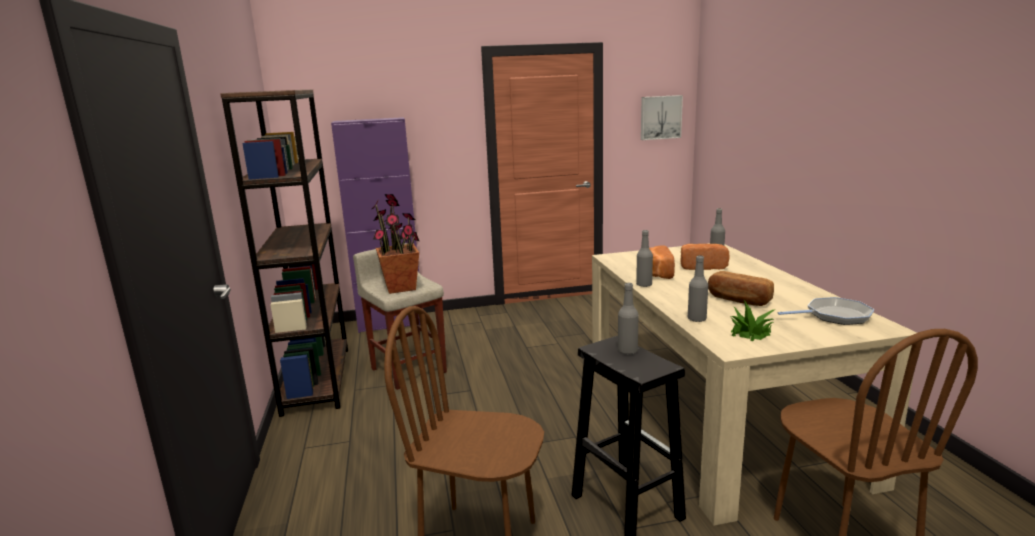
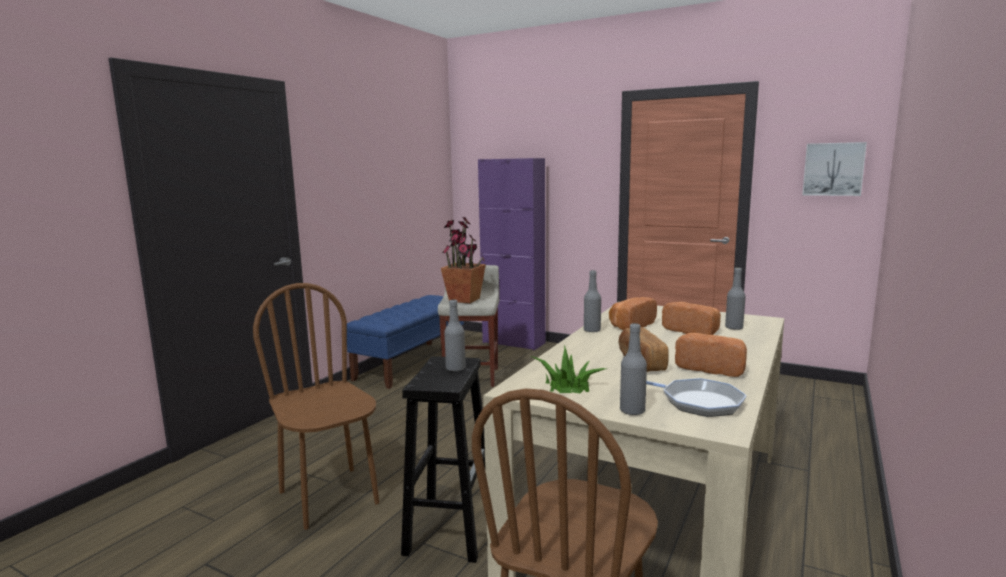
camera: 40 degrees right, 5 degrees down
(317, 379) = (411, 363): brown bookcase -> blue bench
(696, 319) = (555, 363): grey bottle -> grey bottle (632, 411)
(781, 290) = (711, 368): none -> bread

